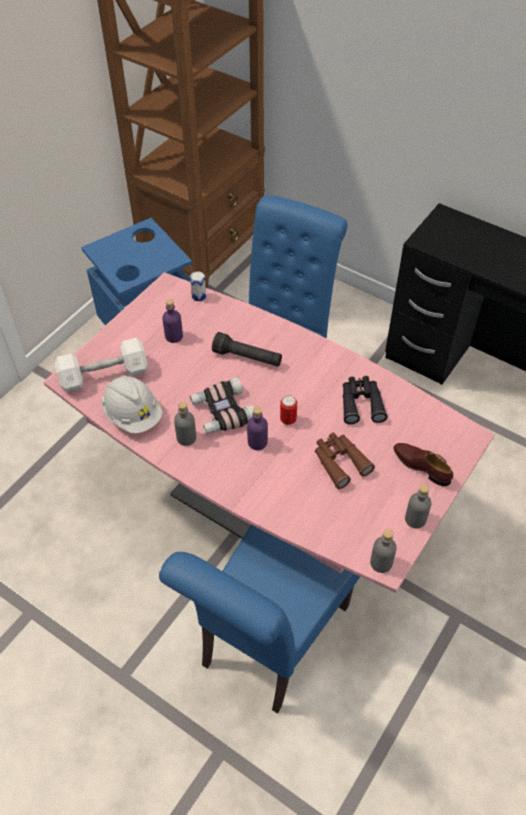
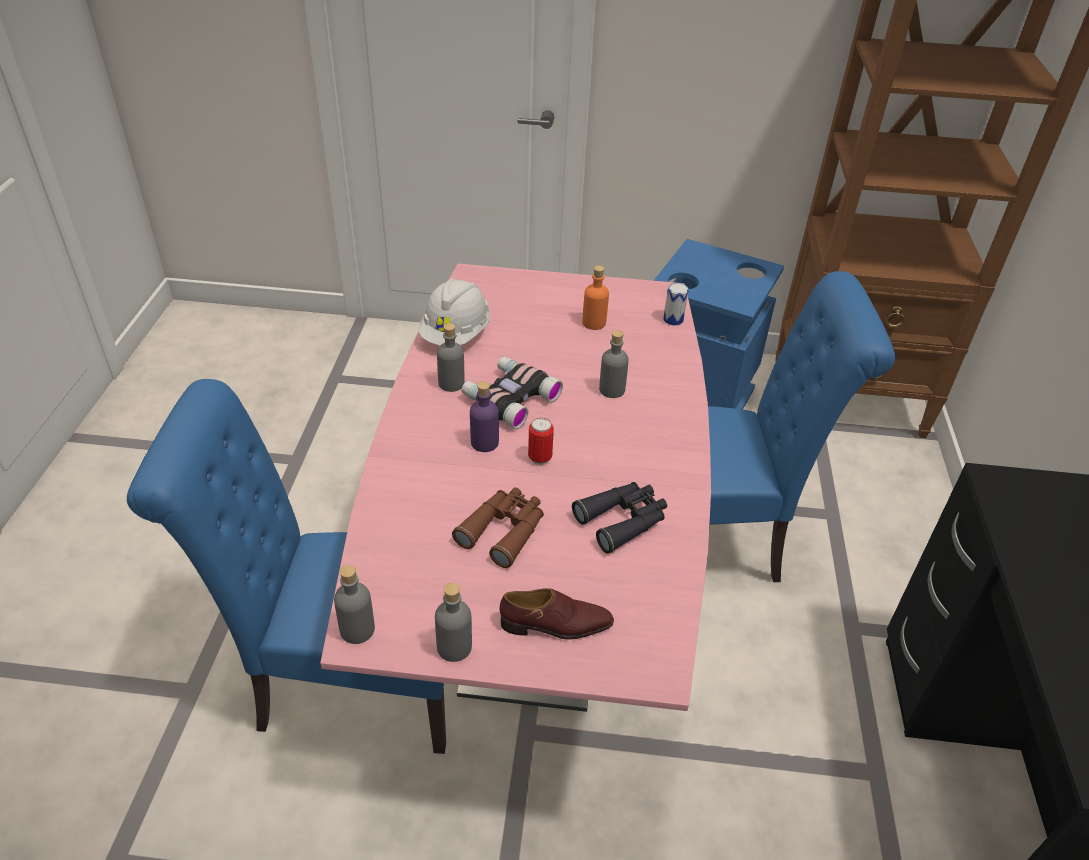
camera: 60 degrees right, 10 degrees down
(104, 375) = (496, 296): white dumbbell -> none
(174, 336) = (594, 323): purple bottle -> orange bottle
(247, 358) = (612, 390): black flashlight -> grey bottle
(421, 466) = (556, 625): brown shoe -> brown shoe turned 75 degrees clockwise

